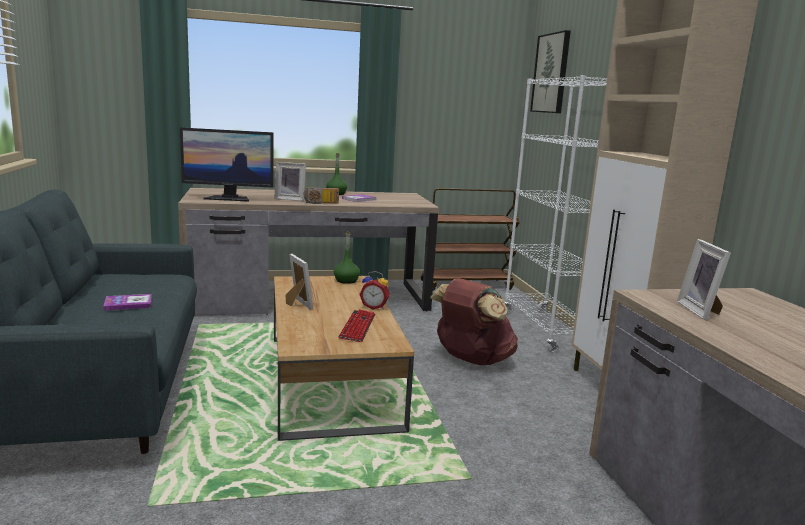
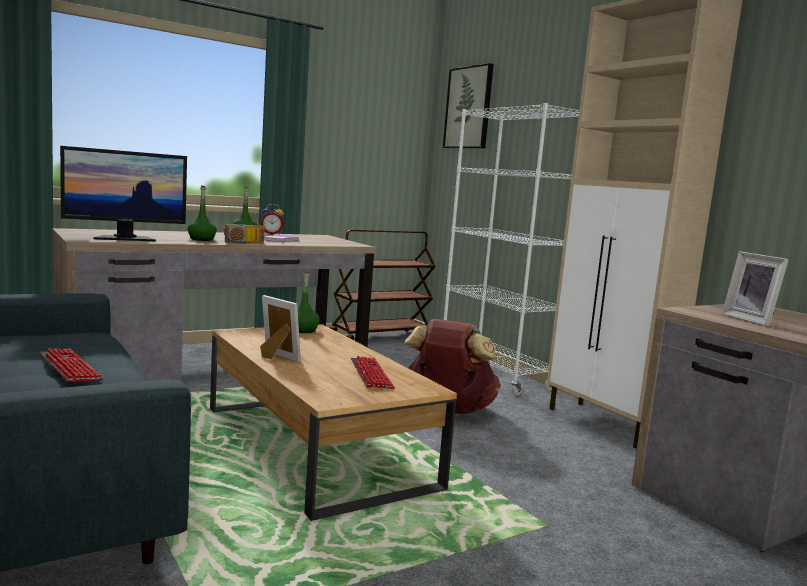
camera: 20 degrees left, 5 degrees down
(128, 304) = (69, 368): book -> keyboard
(290, 199) = (201, 239): picture frame -> green bottle
(374, 307) = (365, 354): alarm clock -> alarm clock (272, 234)

